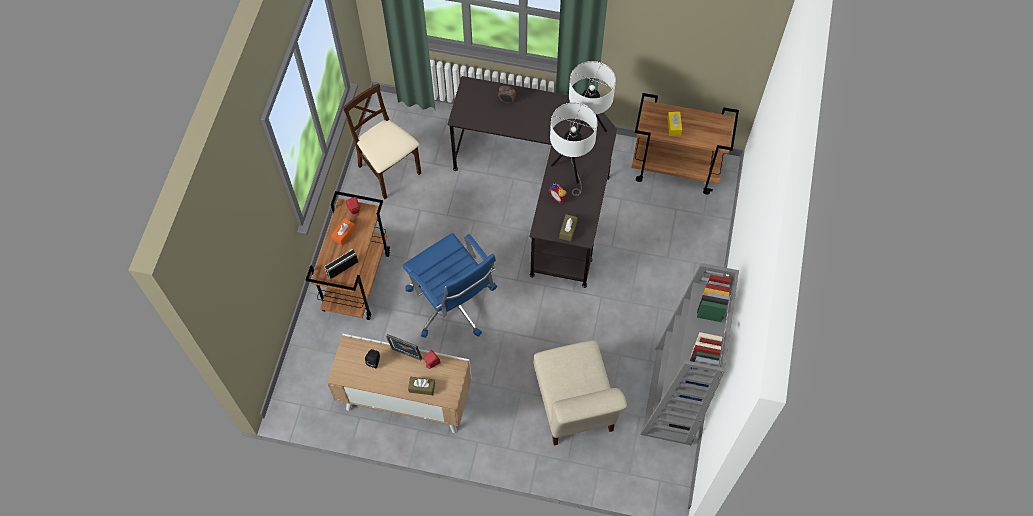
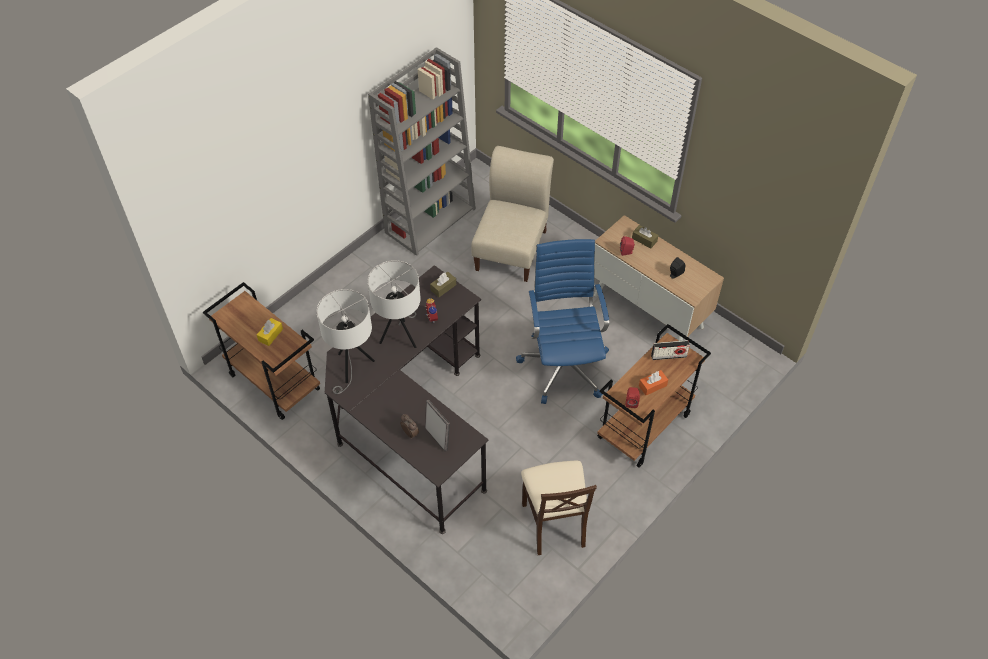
camera: 150 degrees left, 10 degrees down
(406, 355) = (645, 267): picture frame -> picture frame (438, 437)

